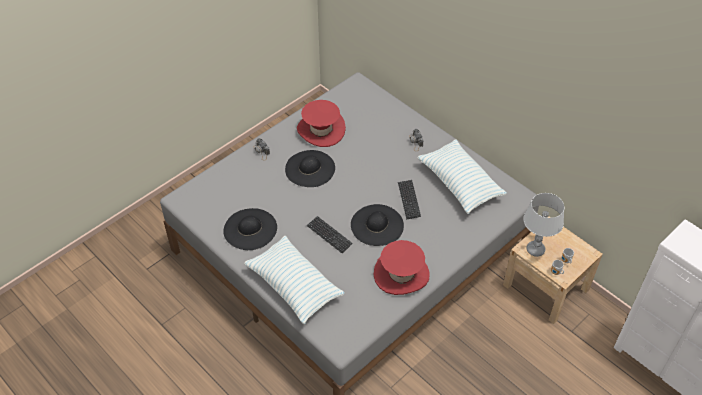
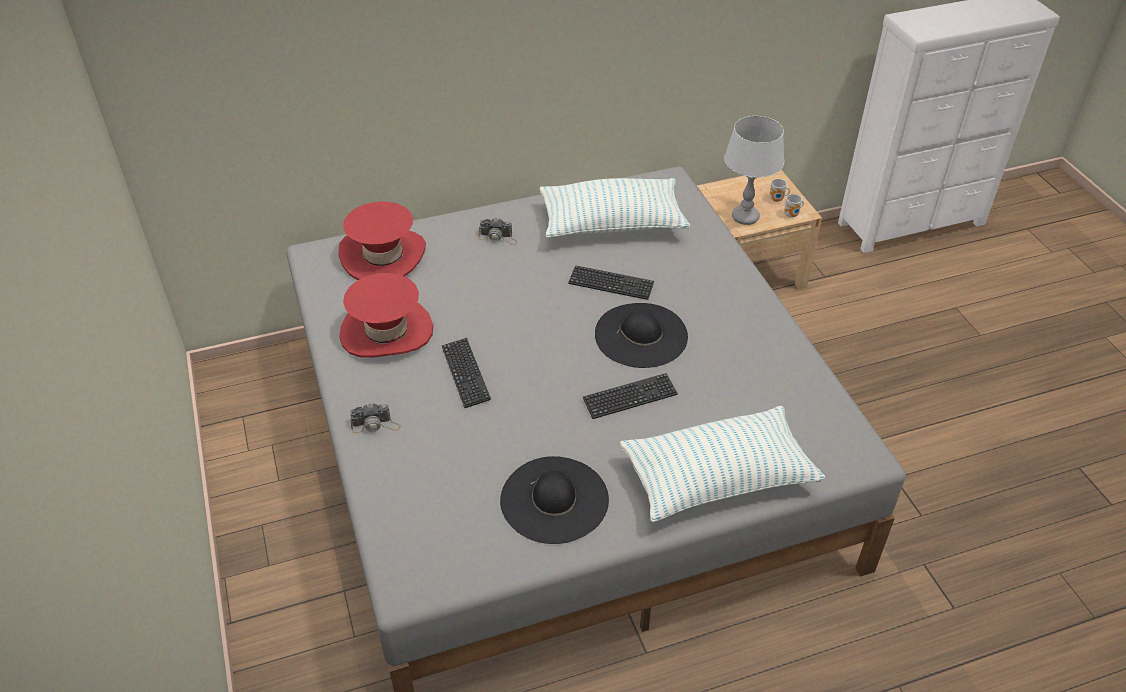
camera: 65 degrees left, 5 degrees down
(310, 169) = (465, 373): black hat -> keyboard
(401, 274) = (753, 341): red hat -> red hat (383, 256)

